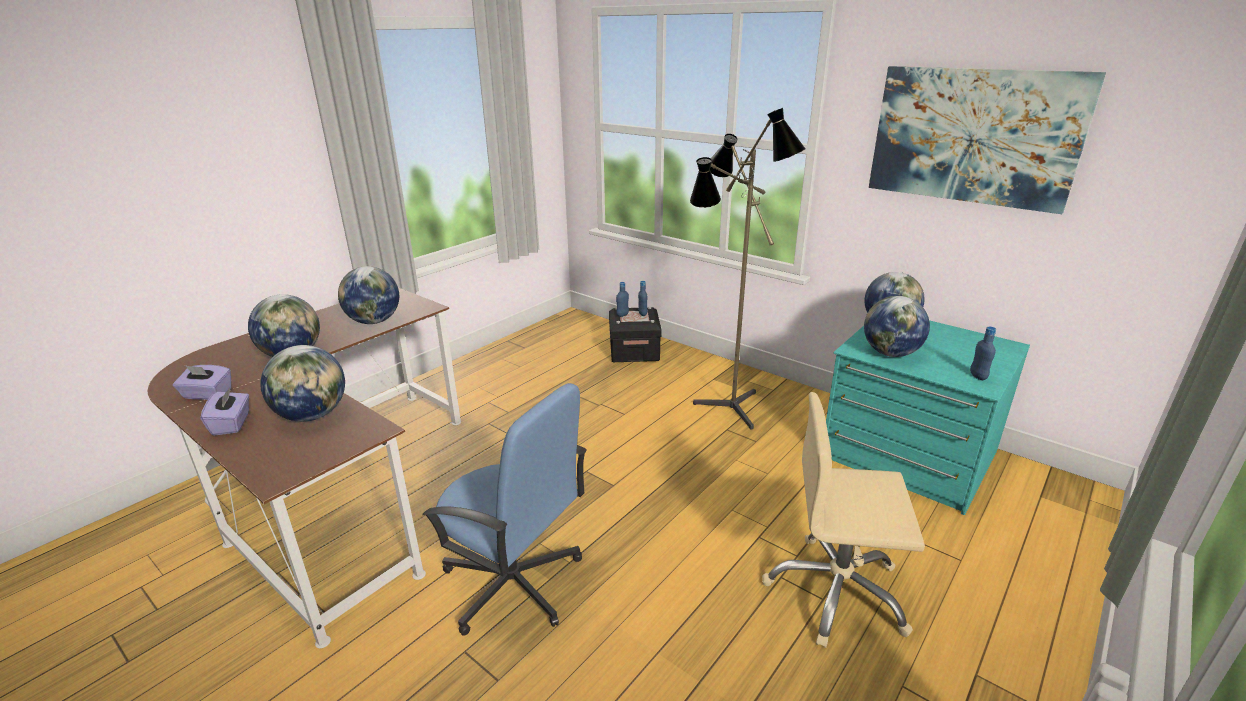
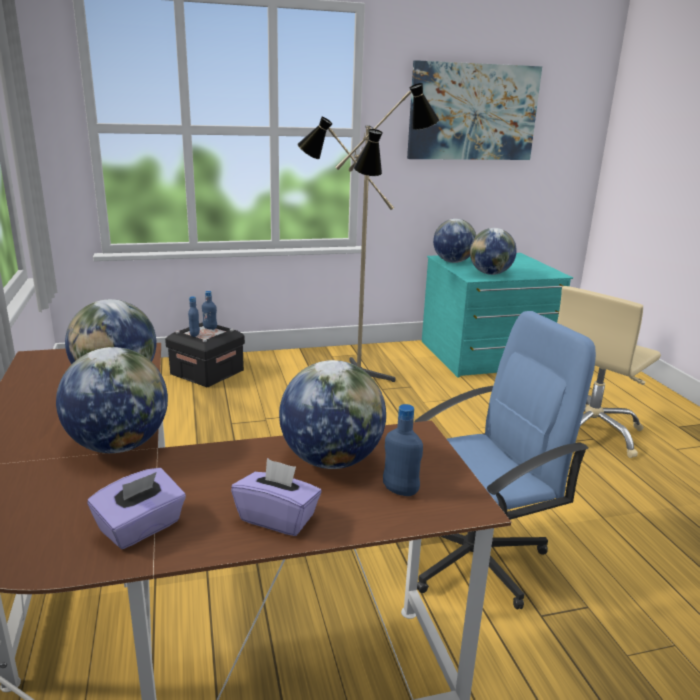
camera: 55 degrees left, 5 degrees down
(978, 376) = (543, 271): blue bottle -> blue bottle (400, 491)

